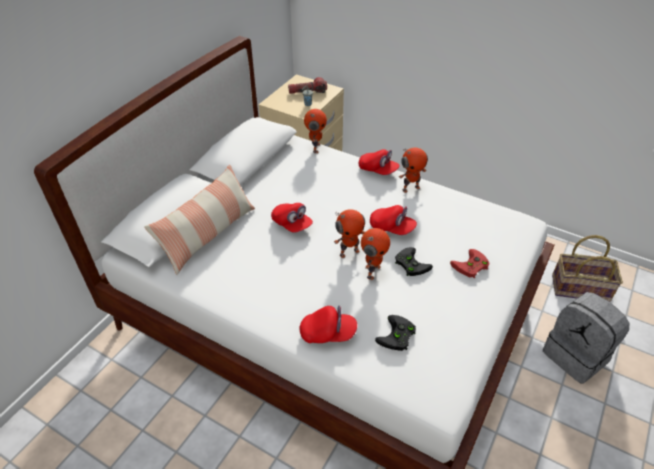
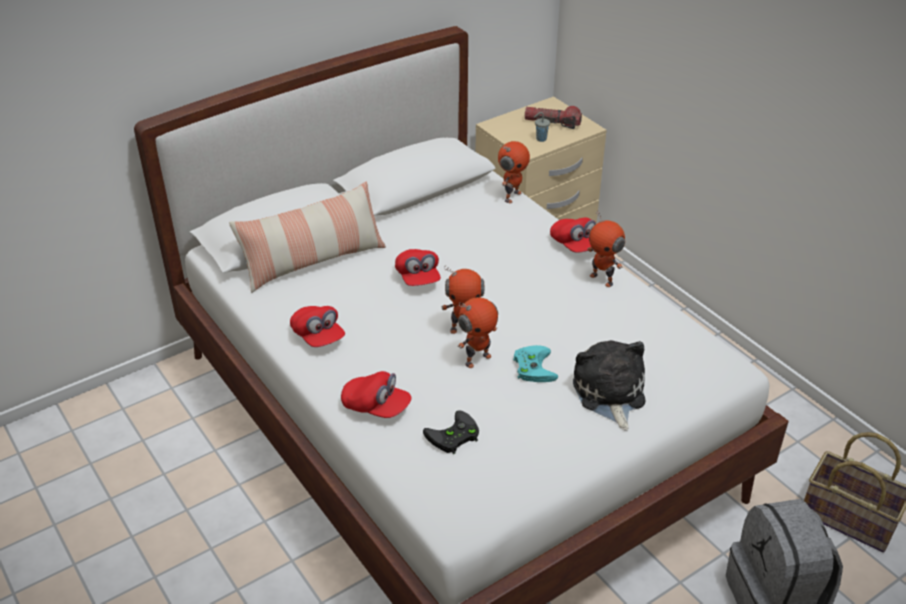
camera: 25 degrees right, 5 degrees down
(392, 228) = (540, 319): red cap -> red cap (318, 336)
(410, 188) = (602, 279): toy robot -> toy robot turned 45 degrees clockwise
(410, 264) = (532, 366): black game controller -> turquoise game controller
(470, 266) = (609, 394): red game controller -> plush toy

